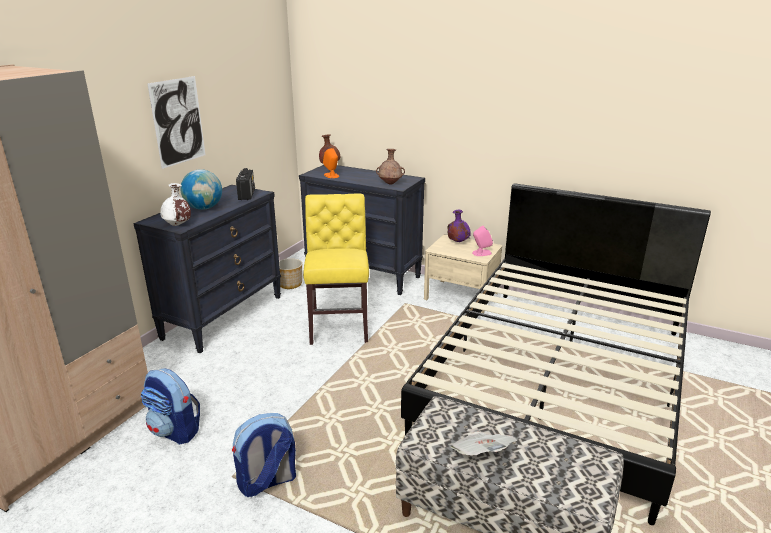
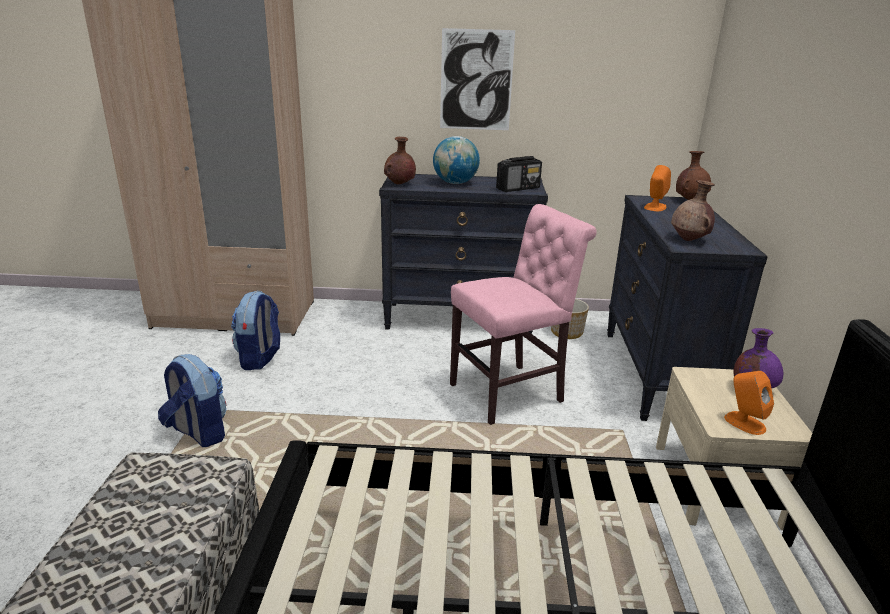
camera: 65 degrees right, 0 degrees up
(177, 225) = (399, 184): white vase -> brown vase
(339, 325) = (511, 392): yellow chair -> pink chair
(480, 455) = (109, 528): newspaper -> none
(481, 253) = (744, 423): pink speaker -> orange speaker

